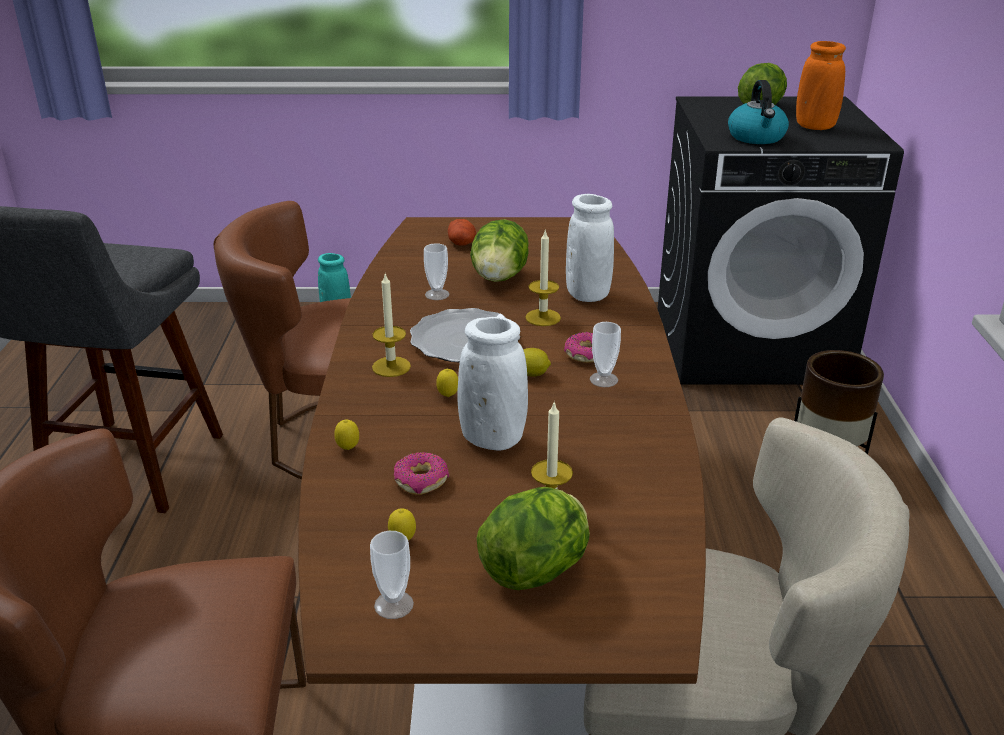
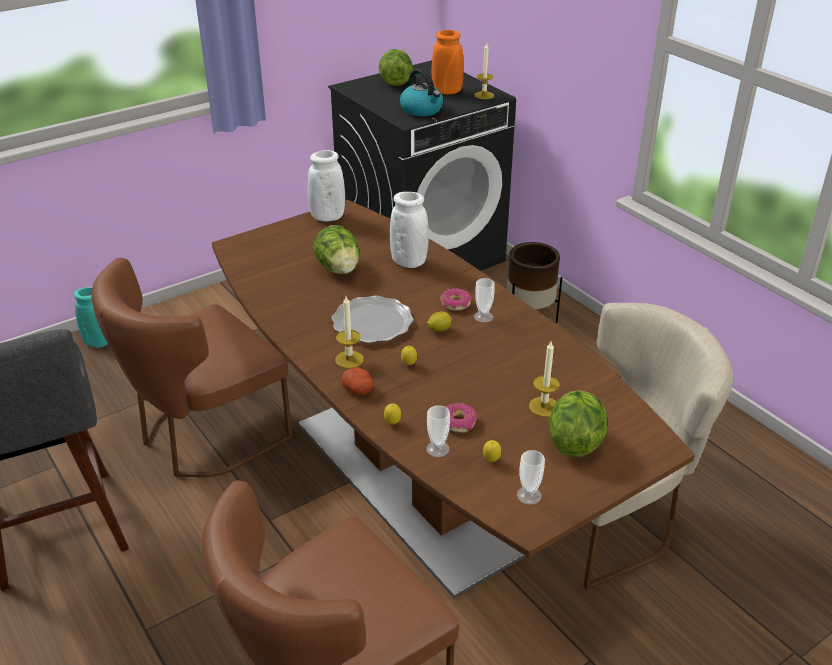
camera: 35 degrees left, 5 degrees up
(437, 294) = (313, 296): cup -> cup (437, 449)
(462, 243) = (280, 250): potato -> potato (359, 390)
(493, 439) = (466, 380): white vase -> white vase (327, 217)
(543, 317) = (401, 288): candle -> candle (484, 95)

